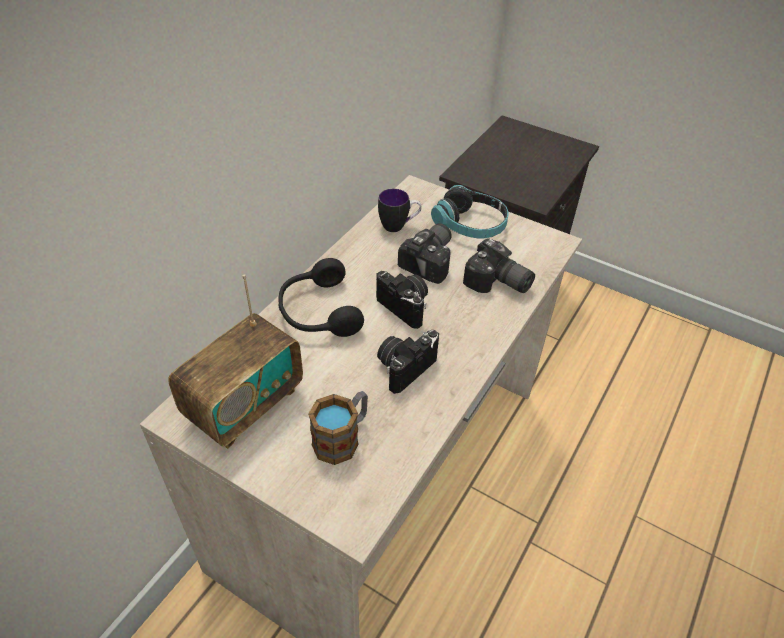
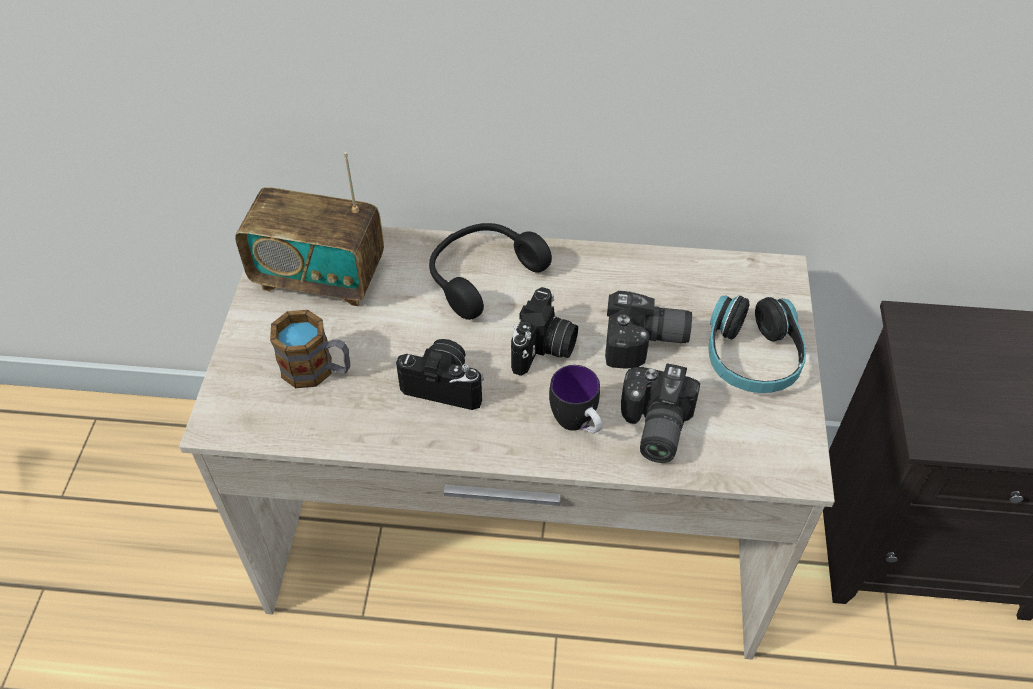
camera: 65 degrees right, 5 degrees up
(399, 226) = (686, 286): mug -> mug (577, 425)

